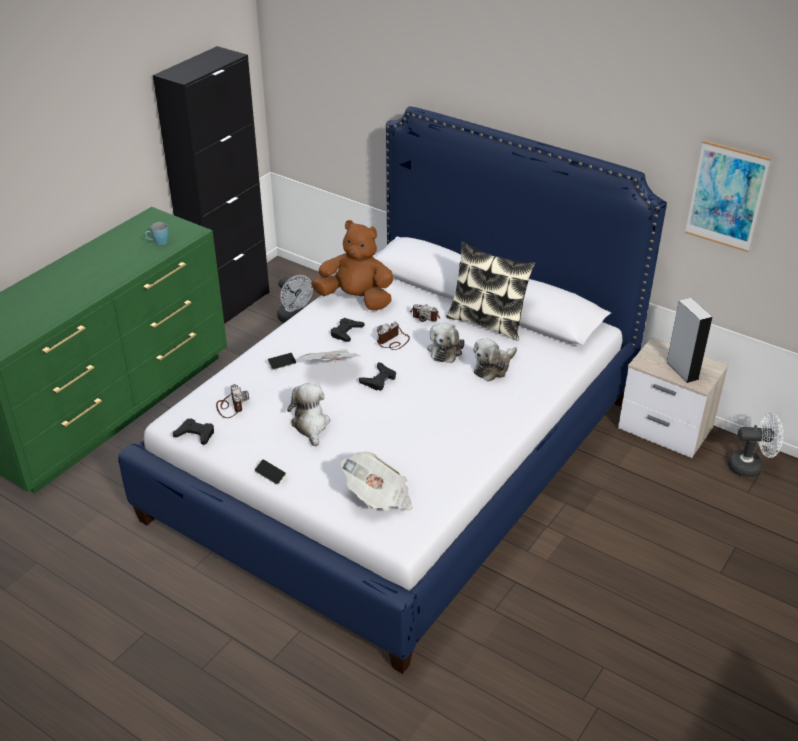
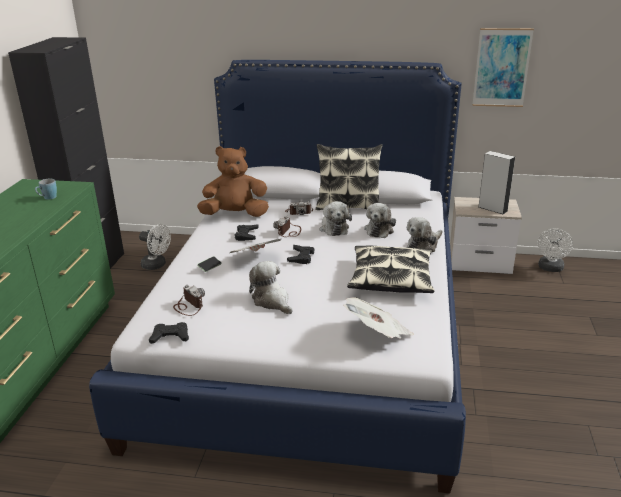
camera: 25 degrees left, 10 degrees down
(270, 475) = (268, 346): phone -> none
(447, 437) = (391, 279): none -> pillow
(521, 405) = (423, 246): none -> plush toy
(750, 466) = (550, 268): white fan -> white fan turned 135 degrees clockwise

